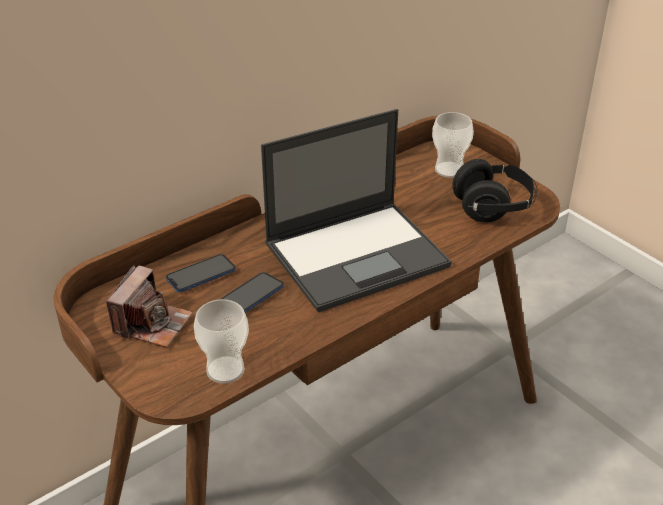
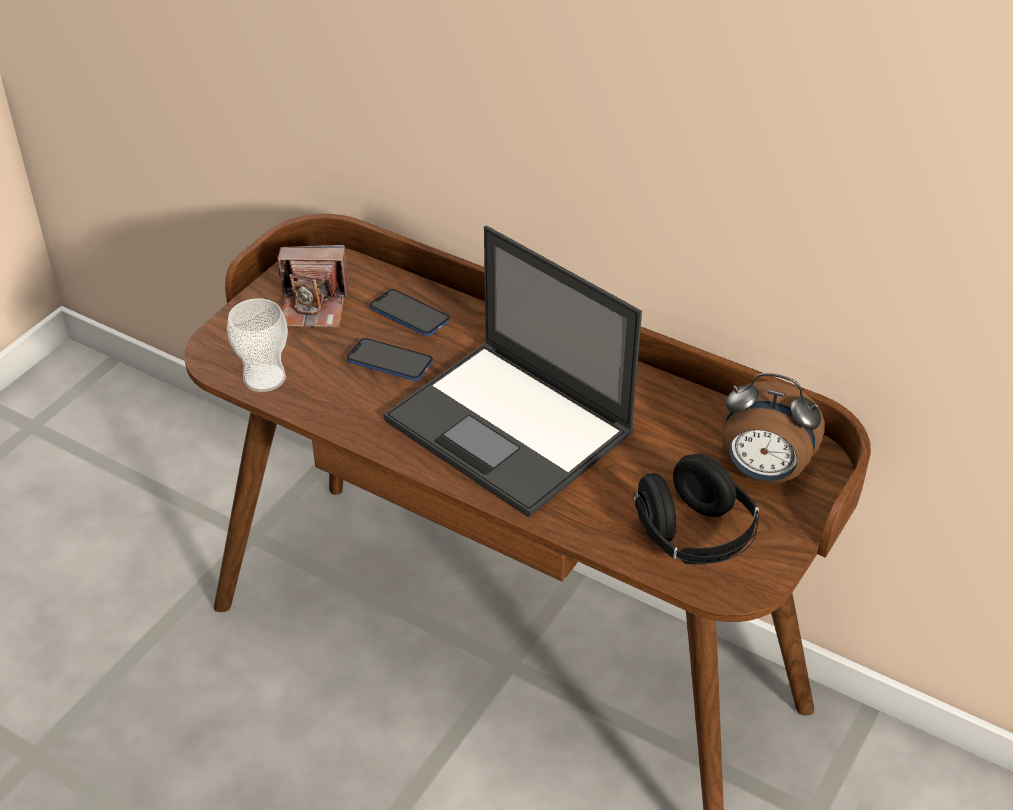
camera: 70 degrees right, 5 degrees up
(449, 170) = (762, 473): cup -> alarm clock

